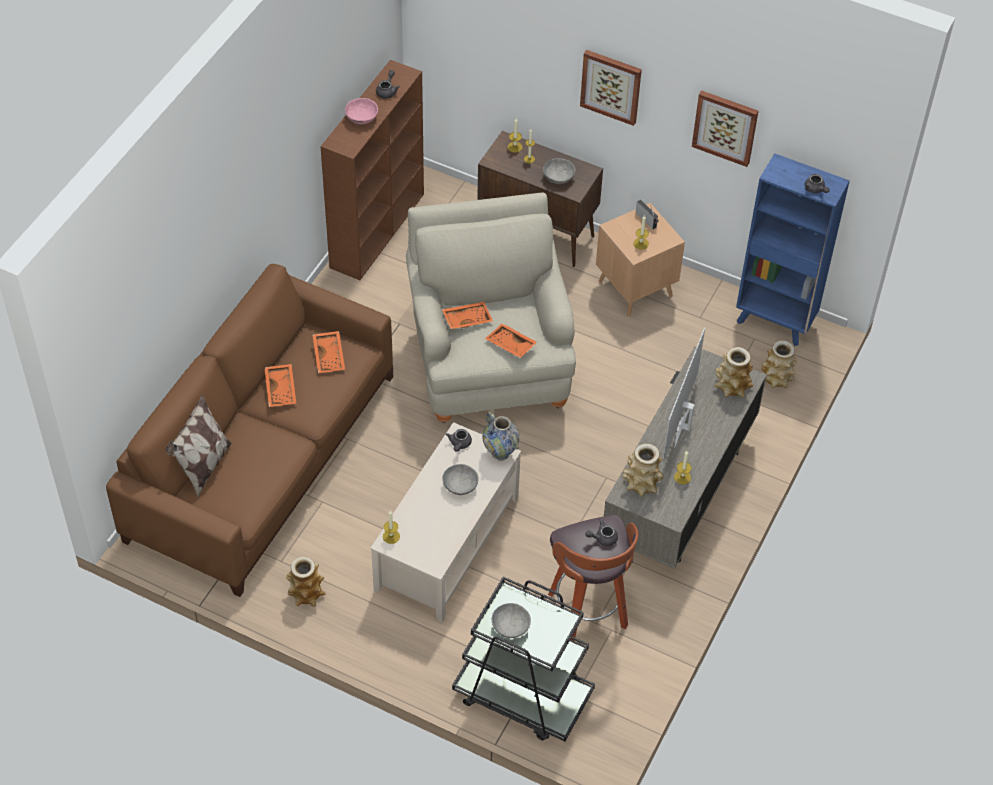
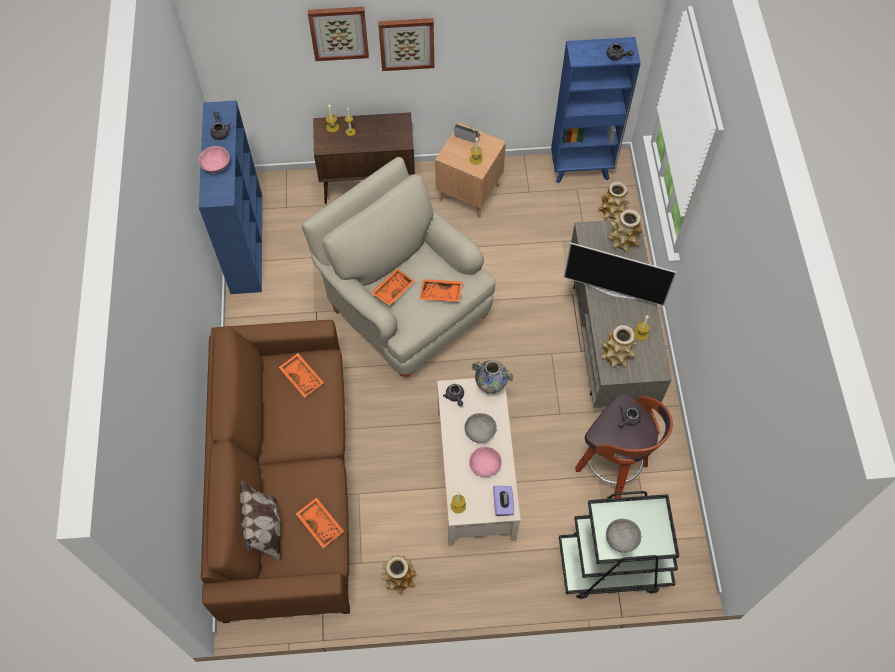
camera: 30 degrees left, 10 degrees up
(281, 389) = (283, 427): orange tray -> orange tray (321, 524)
(377, 229) = (246, 242): brown bookcase -> blue bookcase
(434, 557) = (503, 504): none -> purple tissue box
(443, 517) = (485, 465): none -> pink bowl
(558, 177) = (383, 136): grey bowl -> none
(684, 426) = (613, 292): television -> television turned 60 degrees counterclockwise
(725, 127) = (516, 36): picture -> picture (339, 32)

